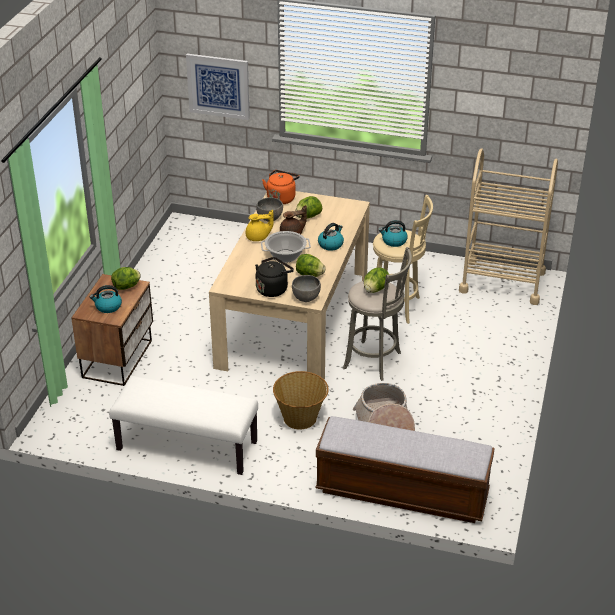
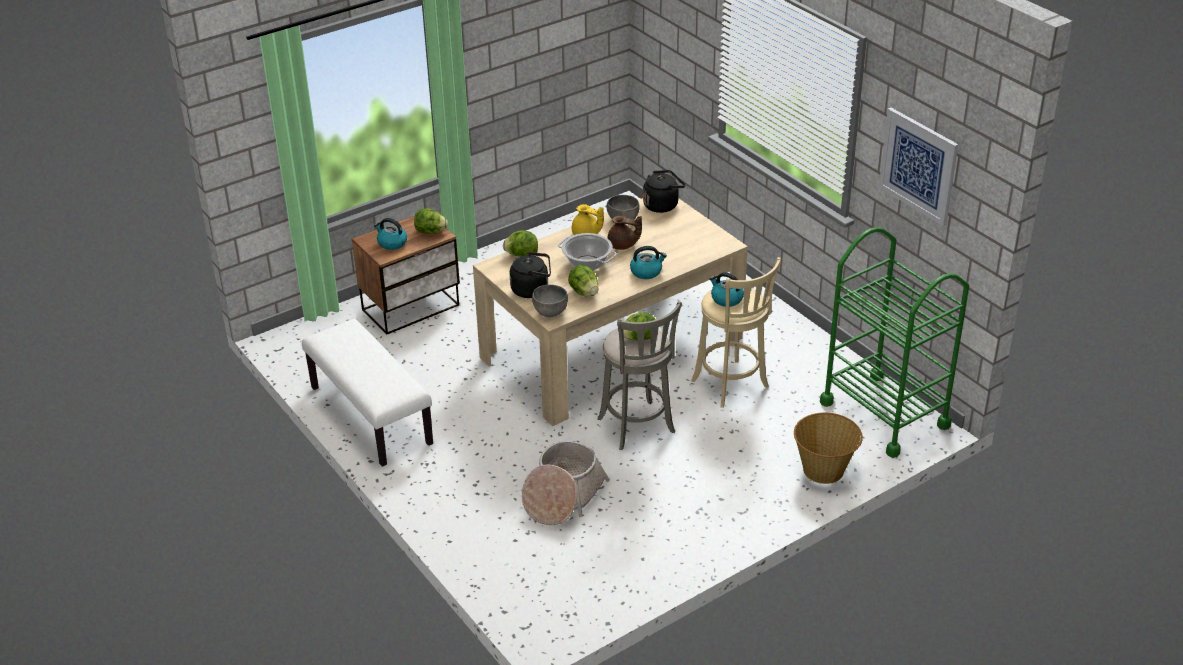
camera: 40 degrees right, 0 degrees up
(218, 86) = (672, 55): picture -> picture (918, 166)
(281, 198) = (662, 205): orange kettle -> black kettle
(300, 418) = (498, 444): basket -> basket (824, 470)
(308, 217) = (662, 235): lettuce -> lettuce (521, 255)
(402, 492) = (500, 565): bench -> none
(502, 282) = (884, 414): beige cart -> green cart

